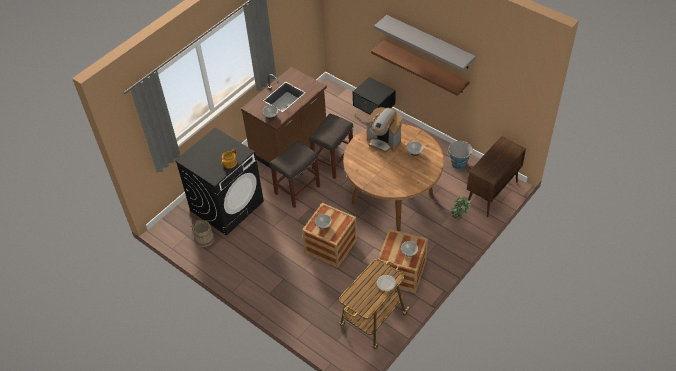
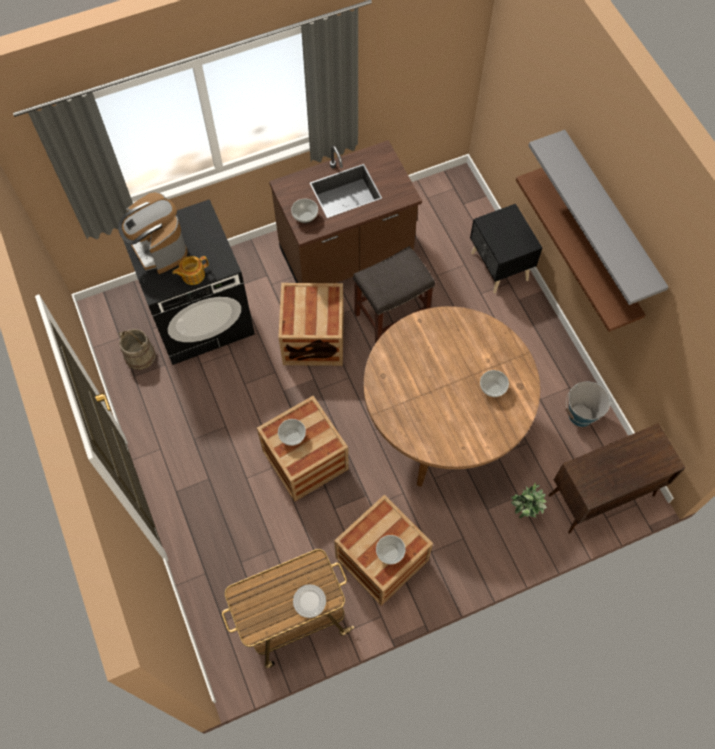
camera: 25 degrees right, 15 degrees up
(297, 189) = (313, 338): grey stool -> crate
(383, 141) = (455, 344): coffee machine -> coffee machine (159, 249)

